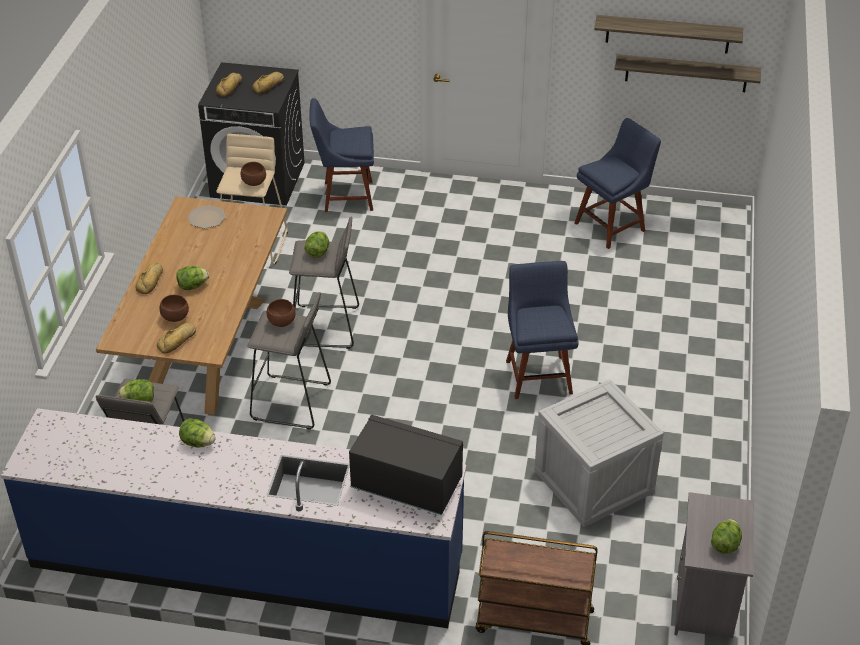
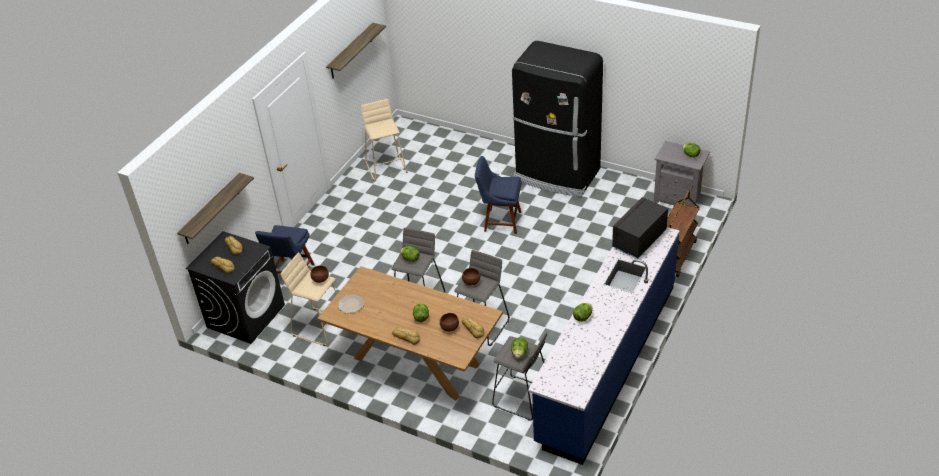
camera: 70 degrees left, 0 degrees up
(593, 483) = (589, 217): crate -> none
(612, 225) = (387, 167): blue chair -> beige stool
(686, 73) = (362, 66): shelf -> shelf (211, 209)
(691, 420) = (557, 175): none -> black fridge

